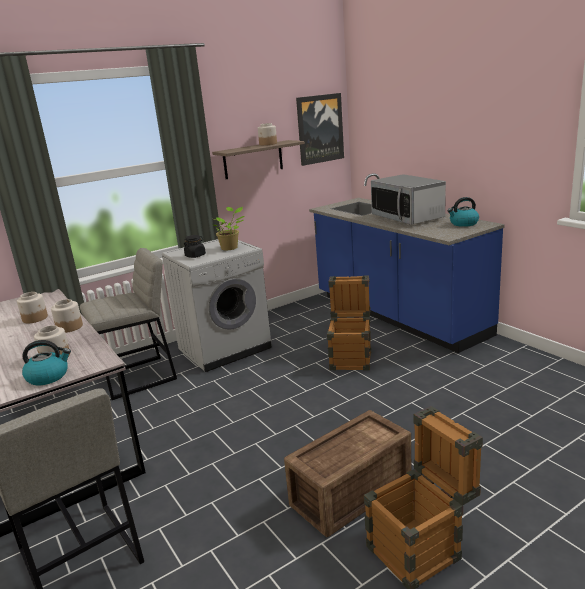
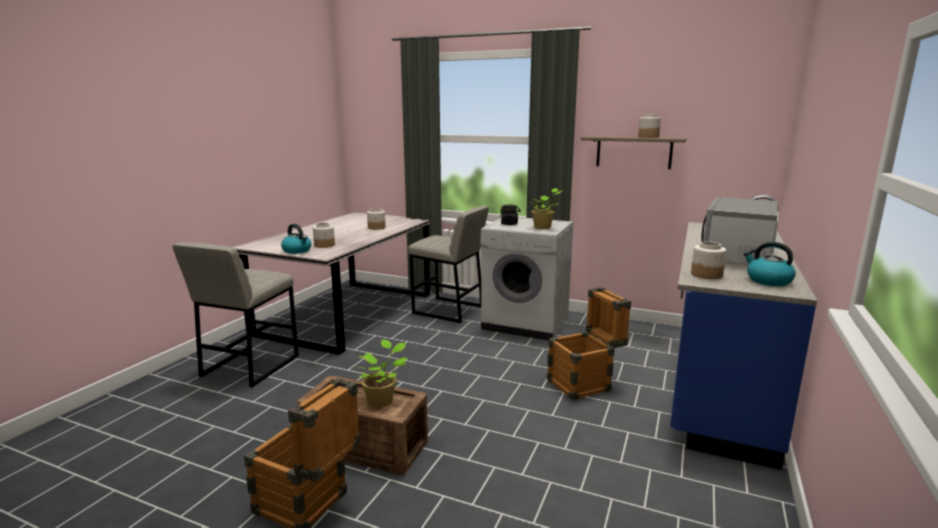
camera: 55 degrees right, 5 degrees down
(70, 327) = (369, 237): jar -> jar (706, 274)
(320, 129) = (739, 131): picture -> none
(362, 436) = (382, 401): none -> potted plant

